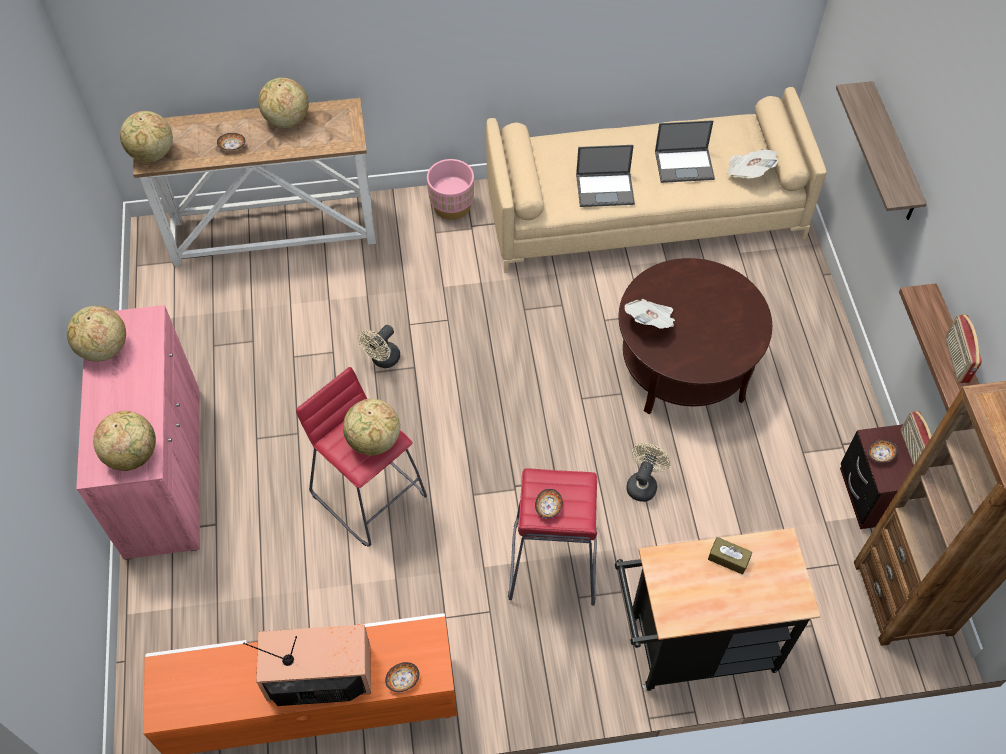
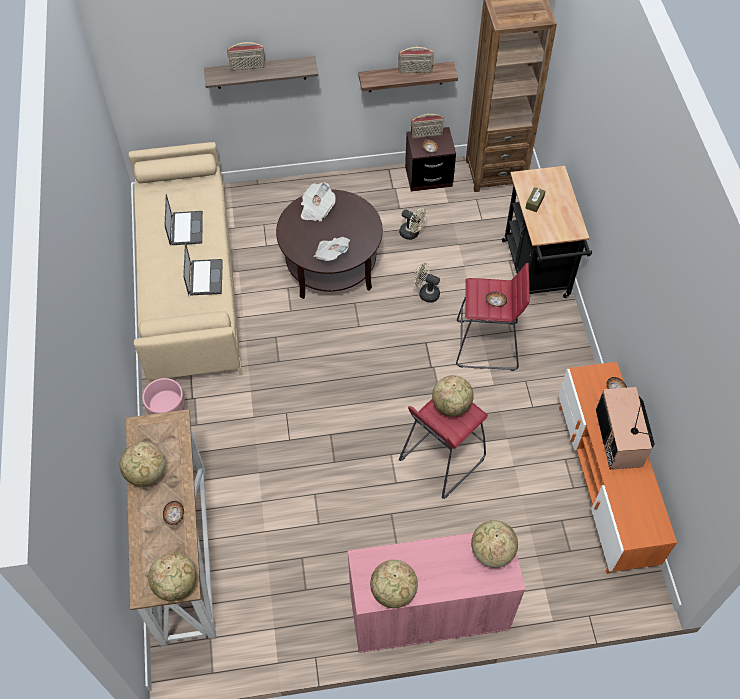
camera: 90 degrees left, 0 degrees up
(382, 360) = (323, 457): beige fan -> beige fan (412, 233)
(748, 172) = (196, 192): newspaper -> newspaper (316, 209)
(883, 127) = (247, 67): none -> radio

